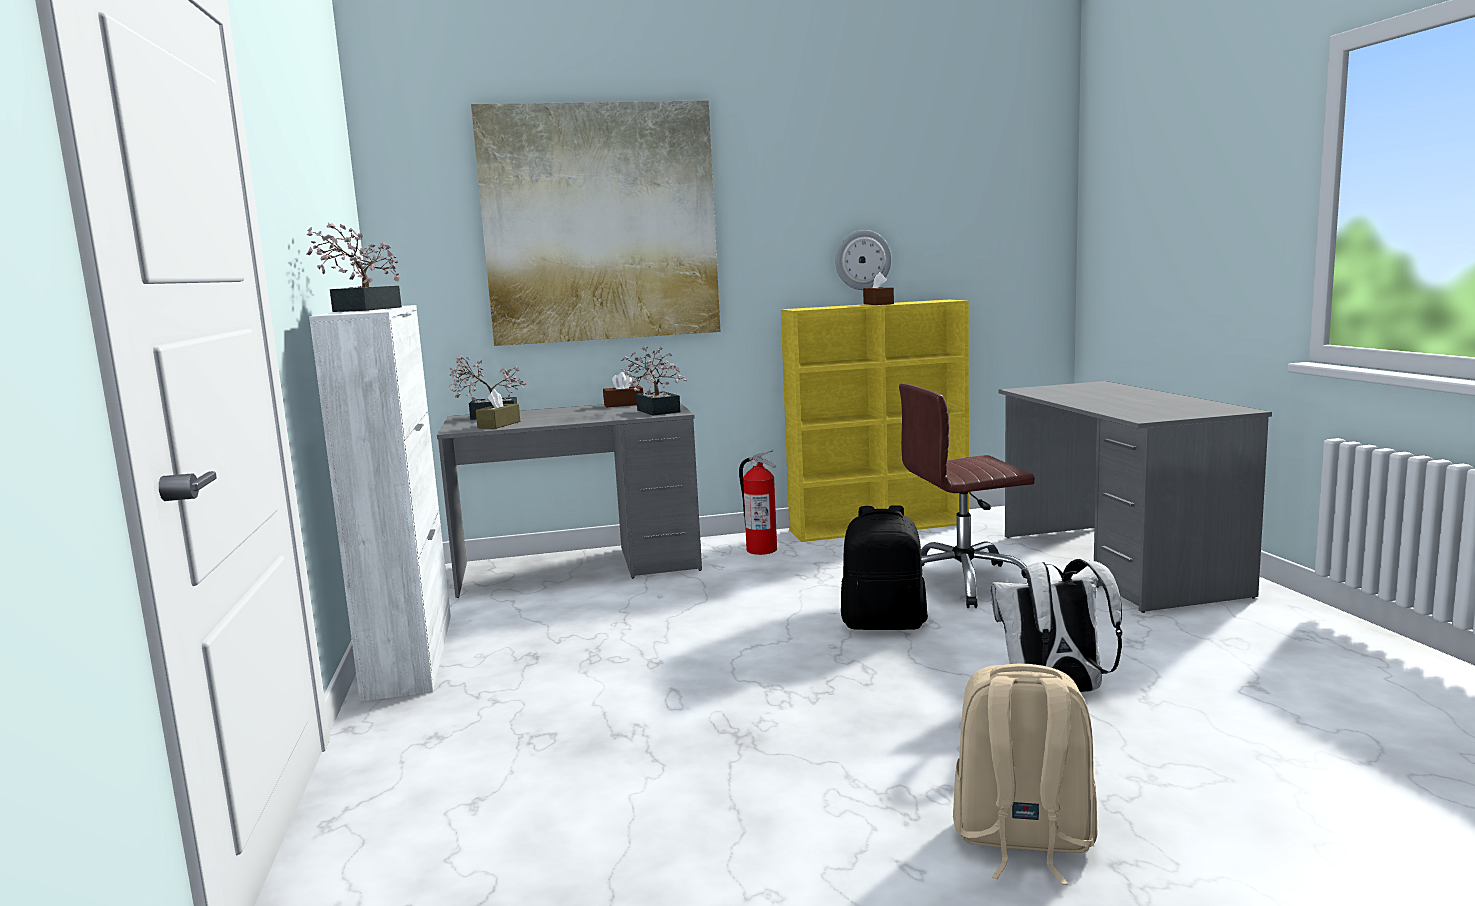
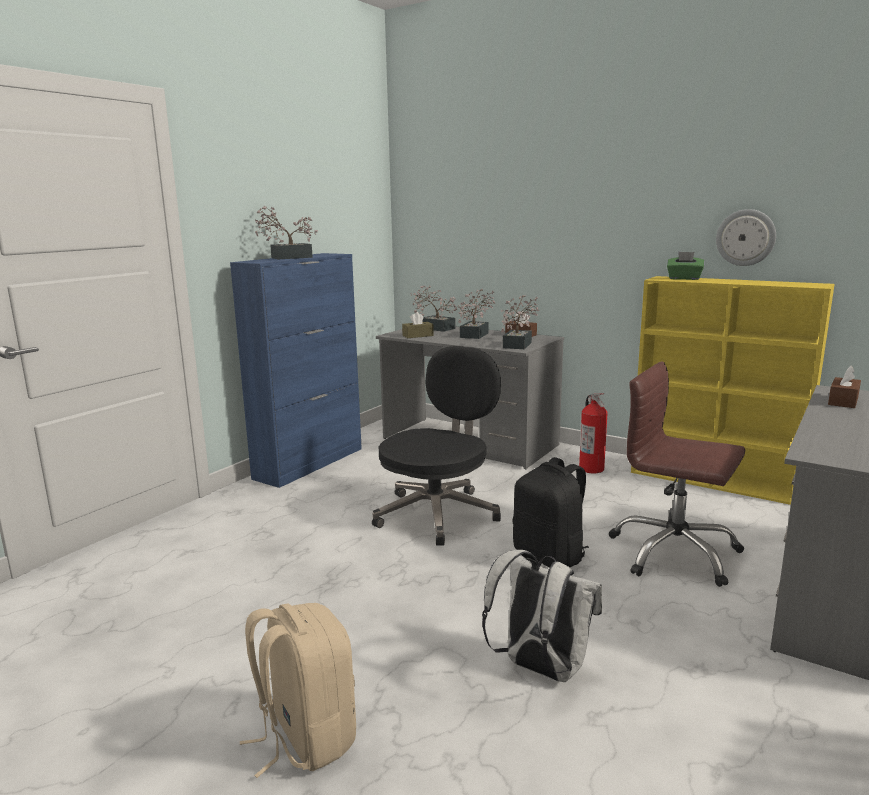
camera: 45 degrees right, 5 degrees up
(410, 654) = (310, 463): white cabinet -> blue cabinet
(569, 412) = (476, 334): none -> potted plant
(600, 223) = (527, 197): picture -> none
(705, 636) = (438, 513): none -> black office chair
(822, 307) = (684, 279): none -> green tissue box
(878, 304) = (741, 281): brown tissue box -> brown tissue box (843, 401)

